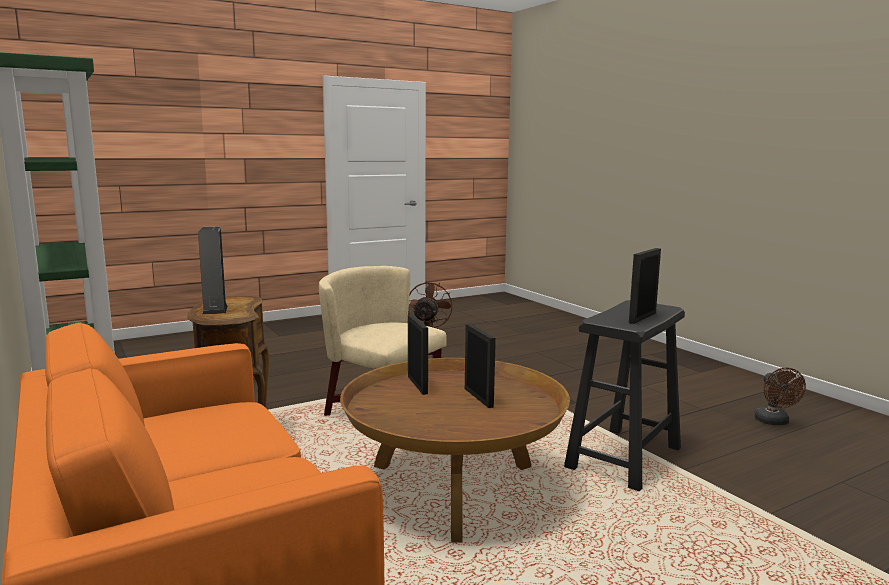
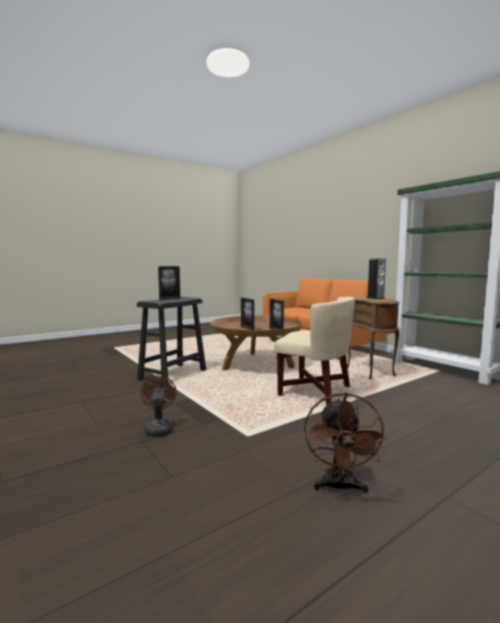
camera: 175 degrees right, 5 degrees down
(774, 422) = (47, 394): brown fan -> brown fan (159, 428)

